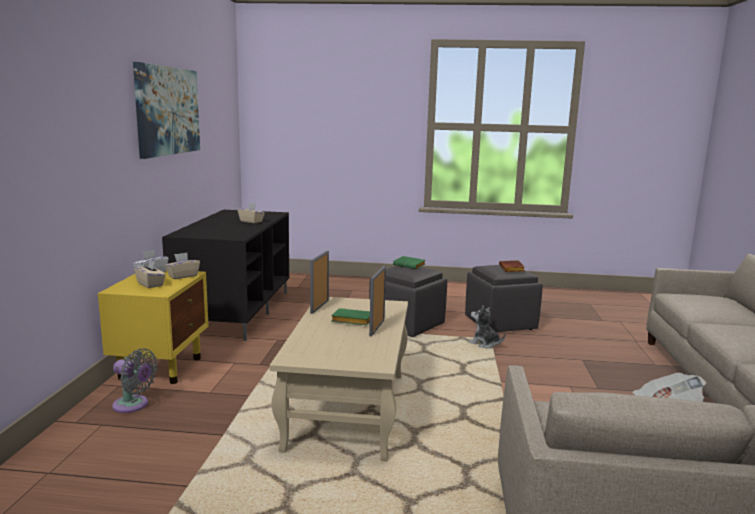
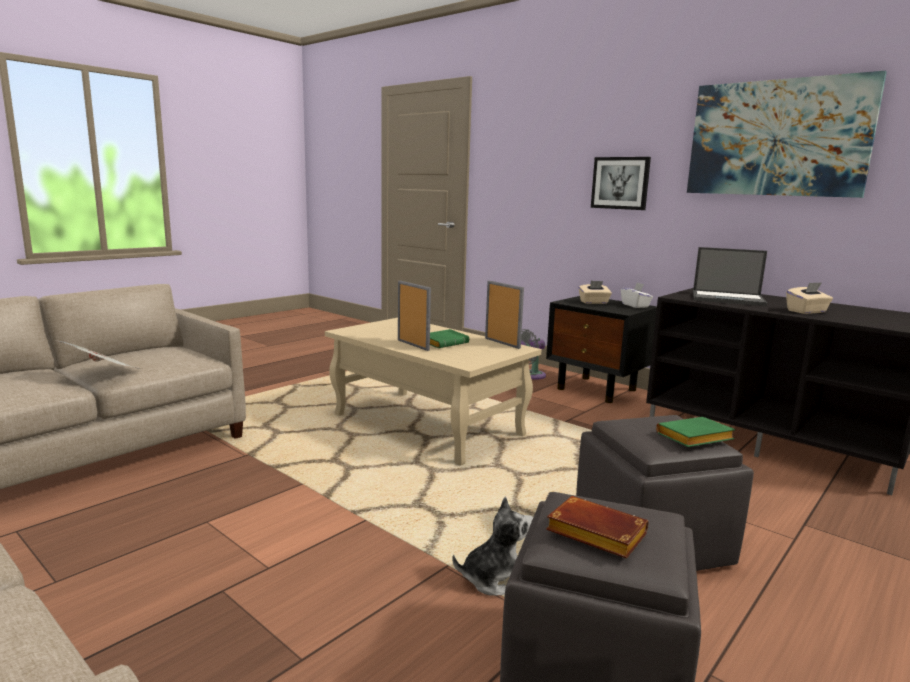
camera: 125 degrees right, 0 degrees up
(99, 156) = (620, 183): none -> picture
(161, 367) = (597, 389): yellow nightstand -> black nightstand
(183, 276) = (615, 309): beige tissue box -> none
(225, 230) = (728, 299): none -> laptop

